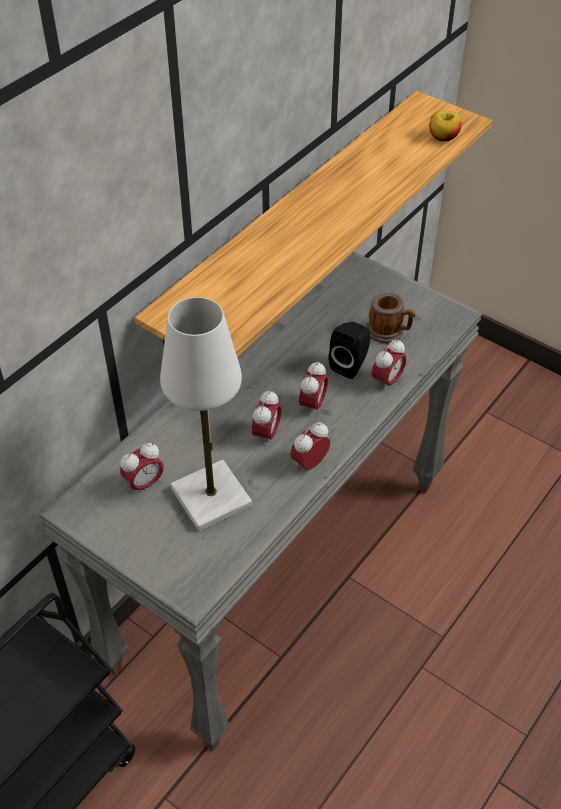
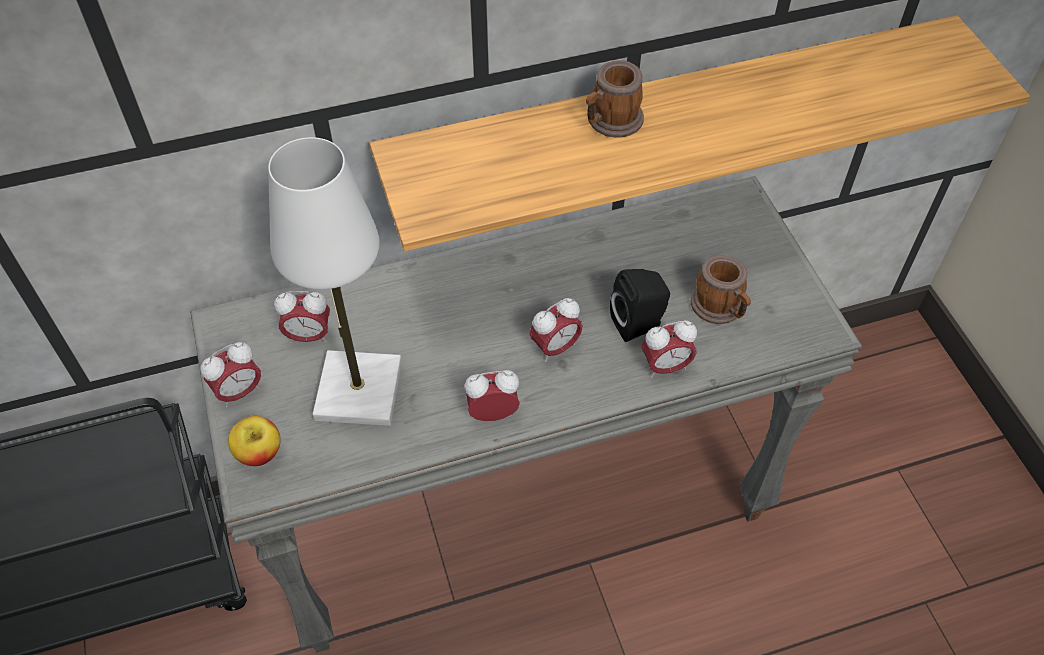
camera: 35 degrees right, 5 degrees up
(266, 434) = (476, 353): alarm clock -> alarm clock (239, 392)
(278, 235) = (610, 122): none -> mug
(443, 137) = (936, 91): apple -> apple (259, 452)

